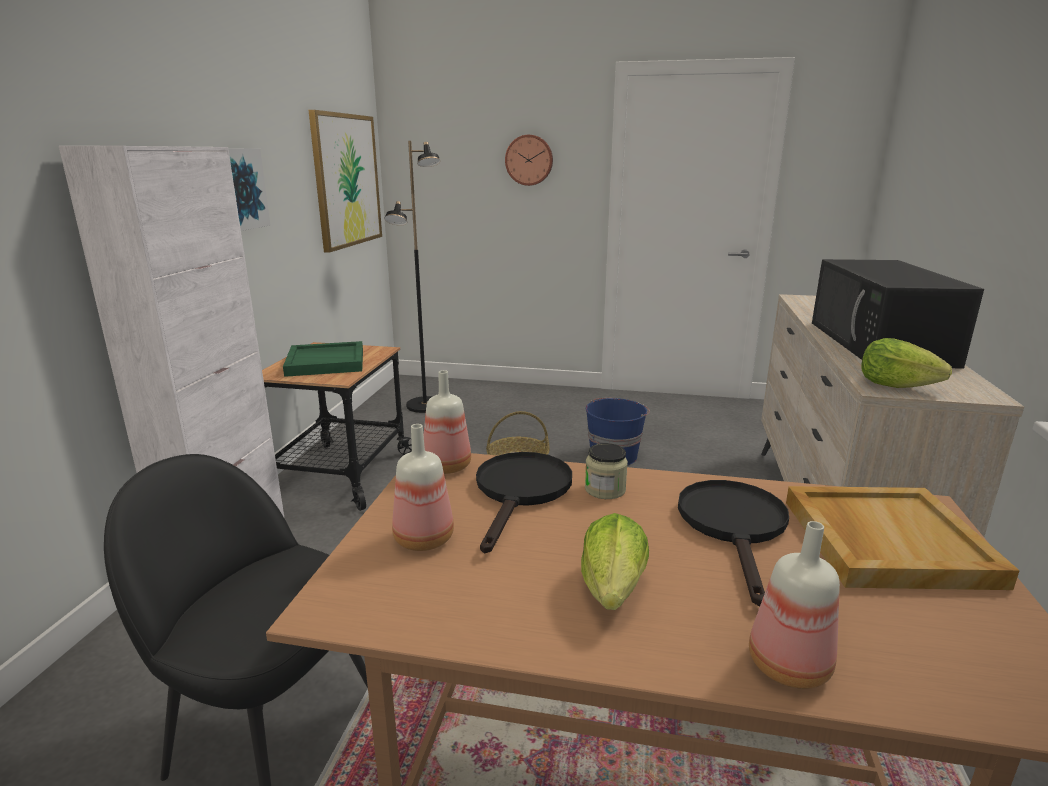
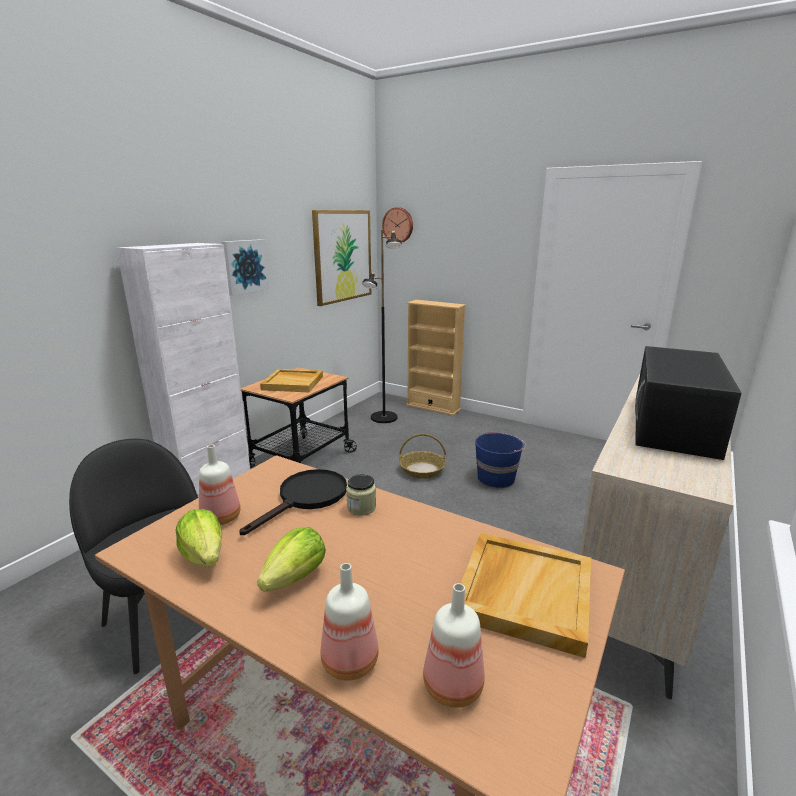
camera: 20 degrees right, 0 degrees up
(326, 362) = (293, 383): green tray -> beige tray
(445, 467) = (279, 471): bottle -> bottle (451, 687)
(482, 385) = (433, 407): none -> beige bookcase
(529, 160) = (477, 243): wall clock -> wall clock (398, 225)
(734, 527) = (420, 554): black frying pan -> none
(895, 385) = (633, 466): lettuce -> lettuce (204, 556)

